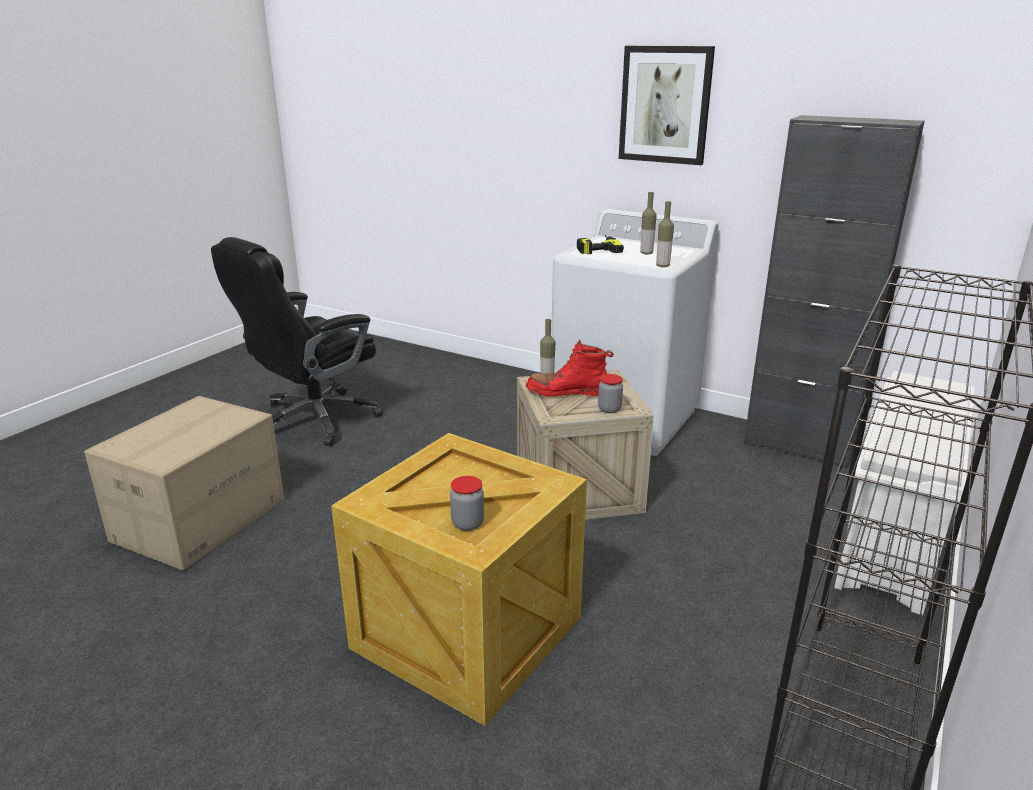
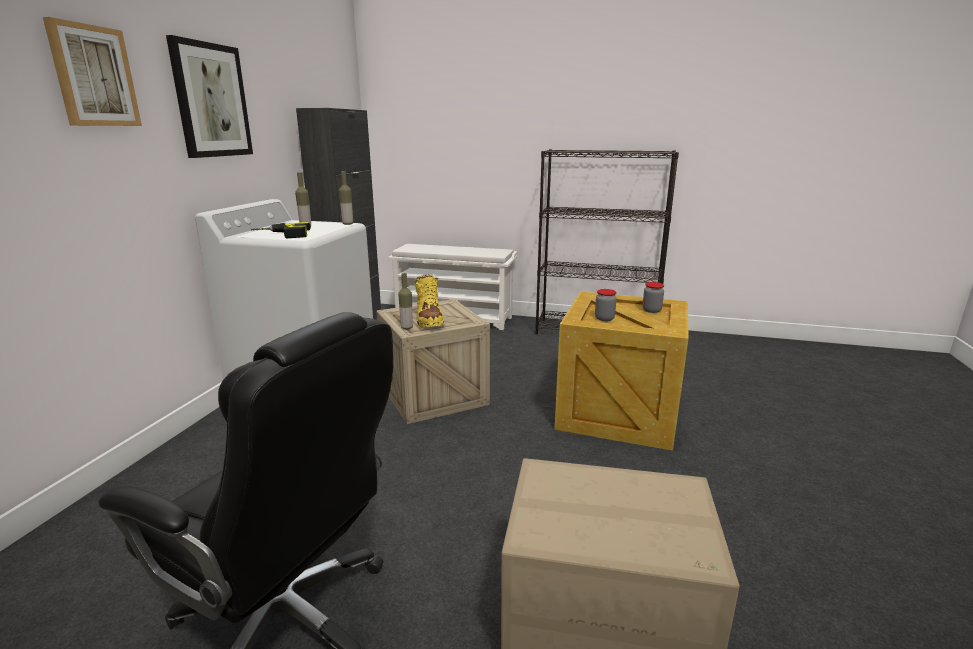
camera: 105 degrees left, 5 degrees down
(552, 87) = (94, 76): none -> picture
(567, 392) = (429, 320): red boot -> yellow boot
(609, 409) = (453, 308): jar -> jar (604, 318)

